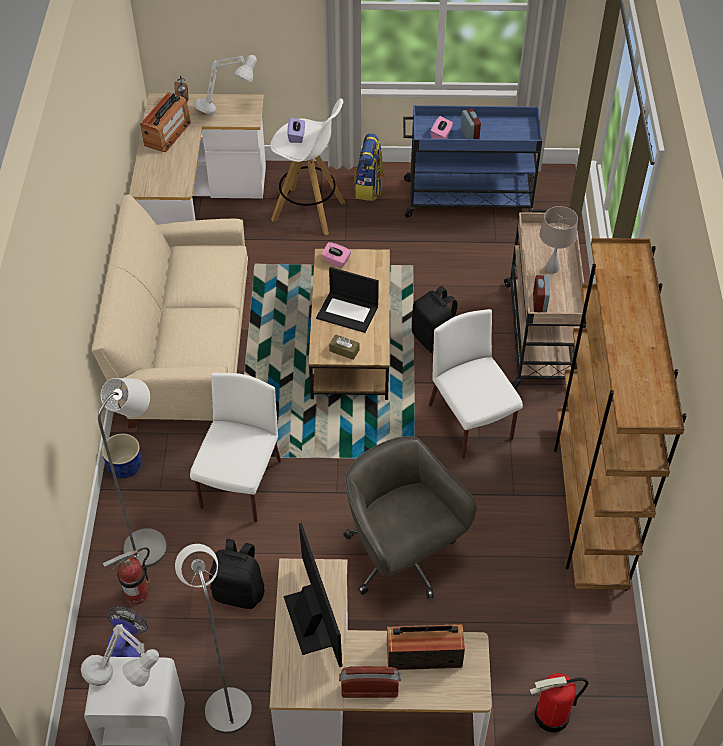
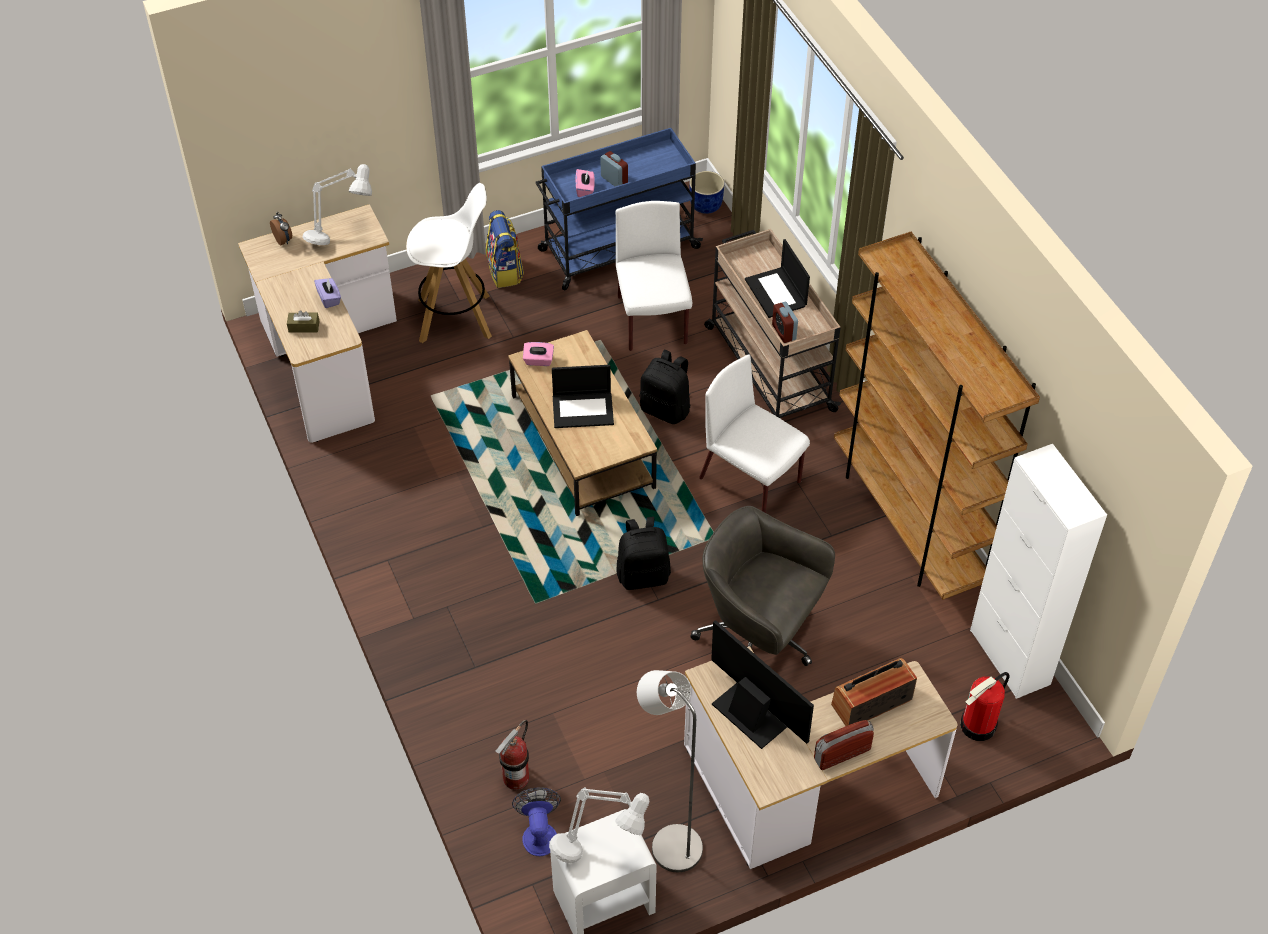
camera: 25 degrees left, 0 degrees up
(125, 466) = (423, 658): blue planter -> blue planter (705, 205)
(151, 542) = (499, 722): grey floor lamp -> none
(167, 133) = (290, 281): radio -> none
(185, 353) = (414, 517): beige sofa -> none
(239, 592) = (619, 733): black backpack -> black backpack (643, 575)
(240, 486) = (557, 630): white chair -> white chair (652, 321)
(296, 136) = (435, 239): purple tissue box -> purple tissue box (329, 298)
(344, 350) = (603, 450): brown tissue box -> brown tissue box (304, 327)
(552, 268) = (776, 293): beige table lamp -> laptop
(615, 665) = (1009, 657): none -> white cabinet

